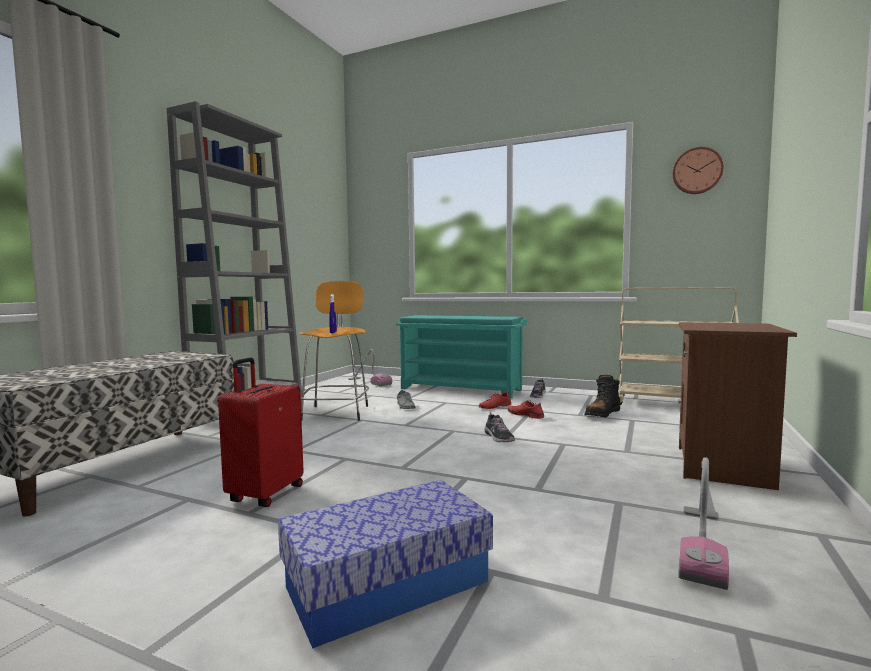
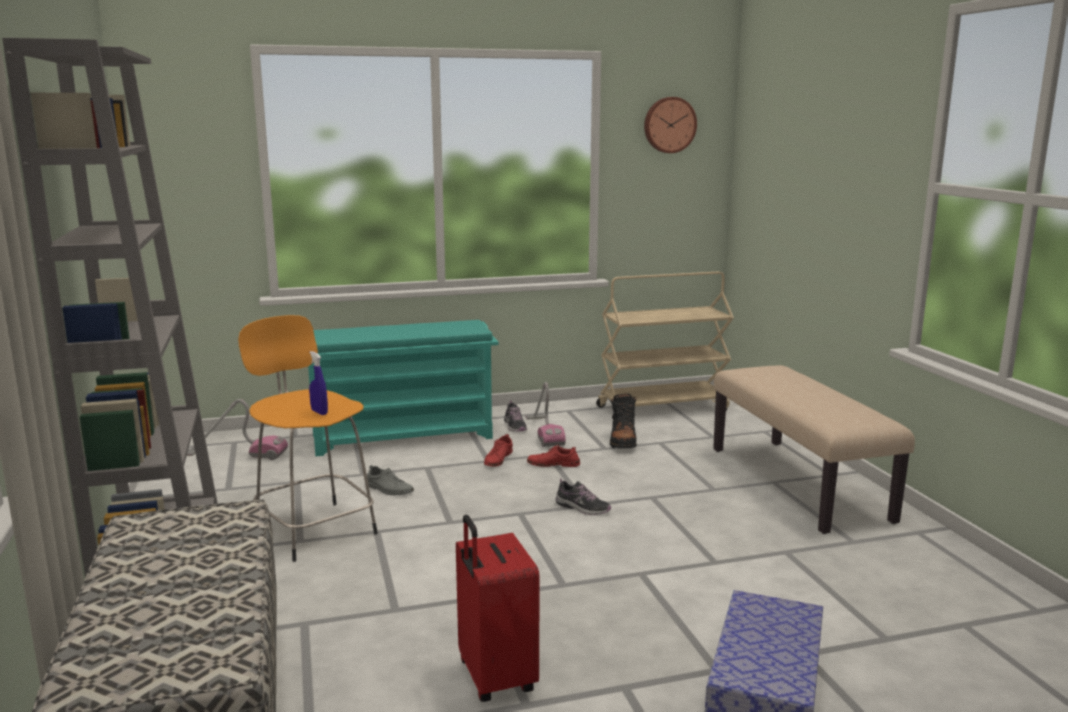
camera: 40 degrees left, 10 degrees up
(701, 545) = (877, 570): vacuum cleaner -> vacuum cleaner (544, 431)
(725, 466) = (799, 483): brown nightstand -> beige bench

